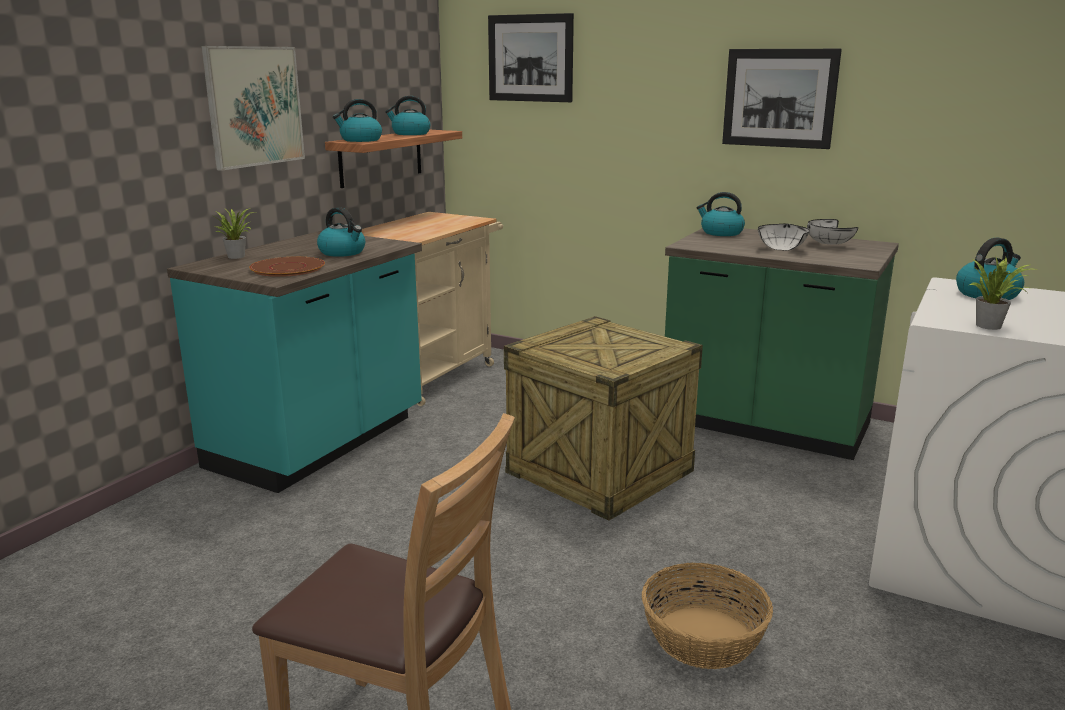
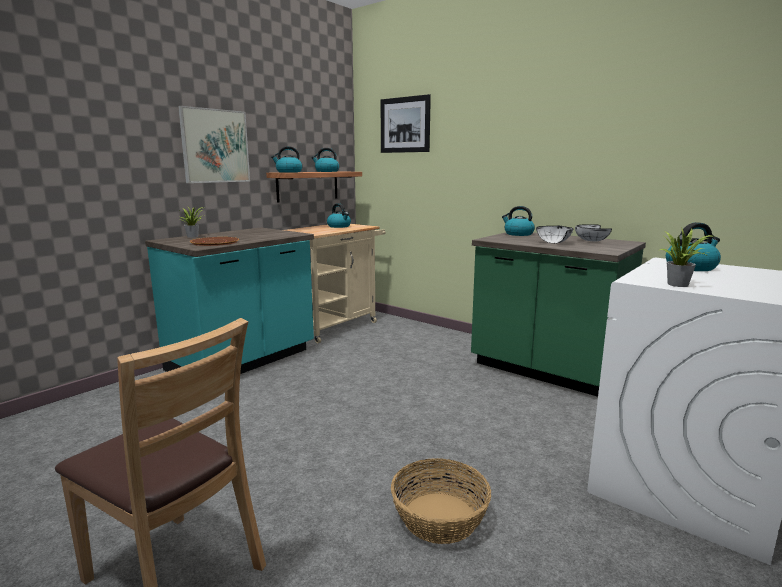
camera: 10 degrees right, 5 degrees down
(343, 252) = (258, 236): kettle -> kettle (339, 226)
(601, 471) = (416, 391): crate -> none
(779, 98) = (561, 142): picture -> none

